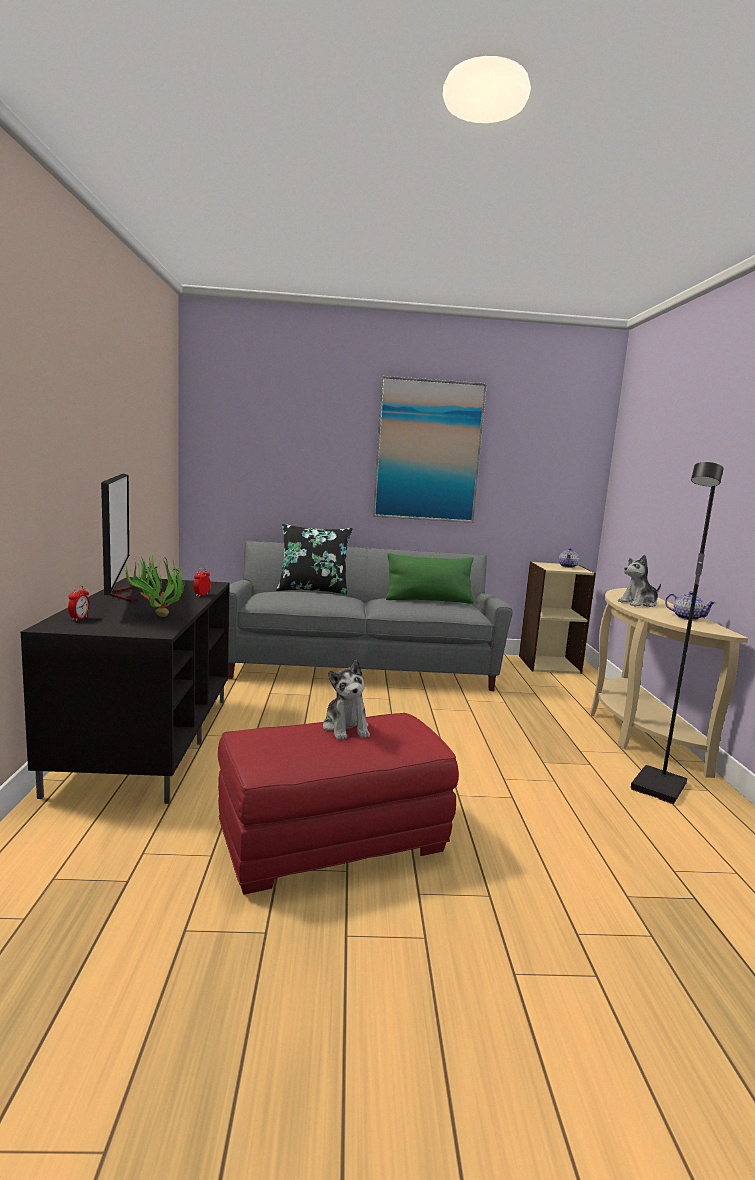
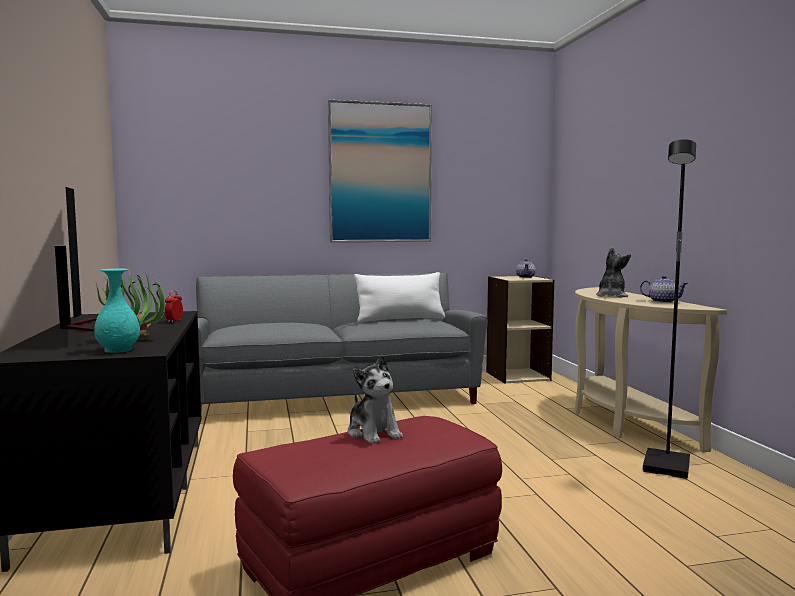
camera: 10 degrees left, 5 degrees down
(79, 618) = (43, 348): alarm clock -> none
(137, 627) = (119, 350): none -> turquoise vase
(313, 590) = (277, 321): black pillow -> none
(428, 600) = (400, 319): green pillow -> white pillow
(639, 603) = (611, 296): plush toy -> plush toy turned 150 degrees clockwise

